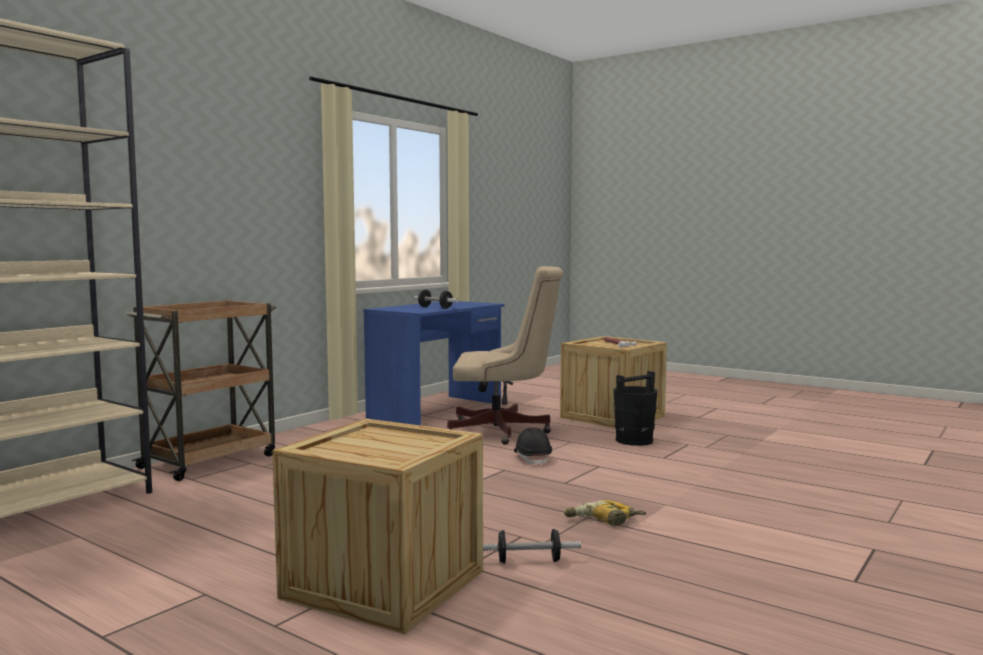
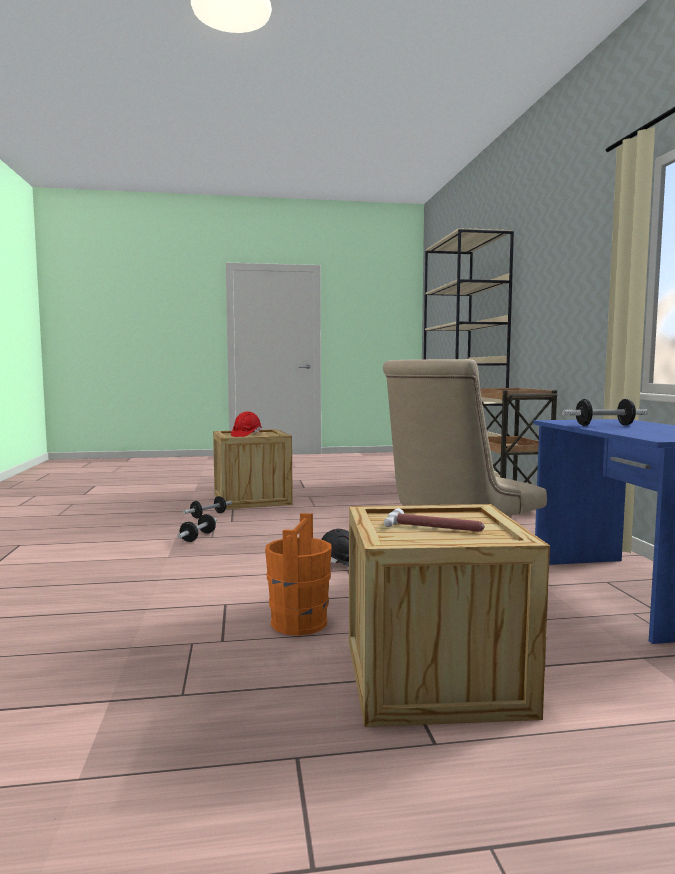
camera: 135 degrees right, 0 degrees up
(394, 445) = (246, 435): none -> red hard hat
(603, 521) = (198, 537): power drill -> dumbbell
(634, 440) = (299, 622): black bucket -> orange bucket

